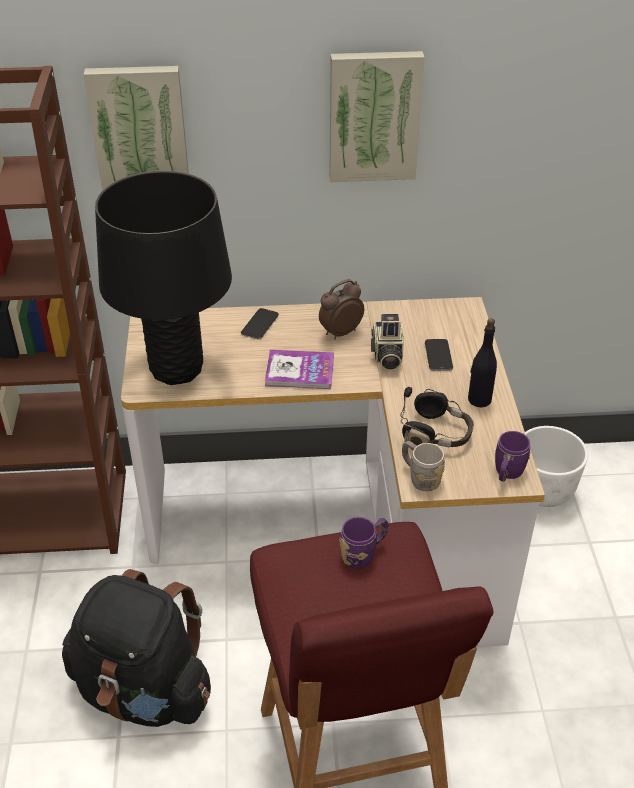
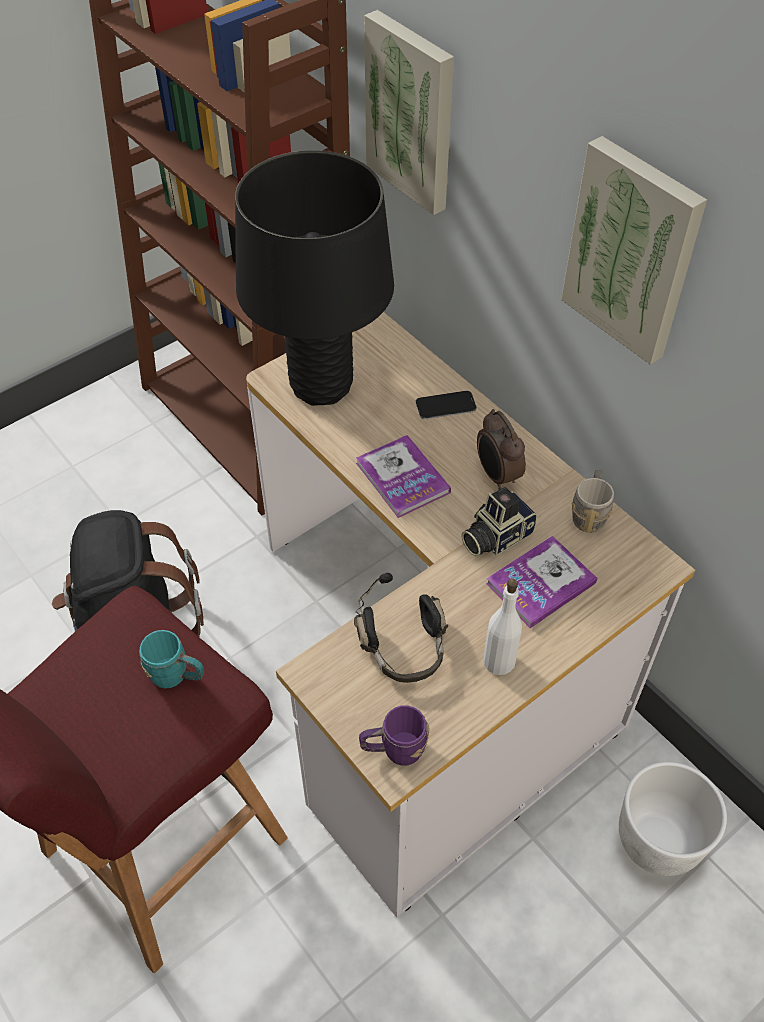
camera: 55 degrees right, 10 degrees up
(340, 332) = (496, 475): alarm clock -> alarm clock turned 135 degrees counterclockwise
(364, 553) = (176, 676): purple mug -> turquoise mug
(420, 477) = (324, 668): grey mug -> grey mug (589, 514)
(438, 356) = (541, 583): phone -> book
(479, 399) = (499, 660): black bottle -> white bottle

